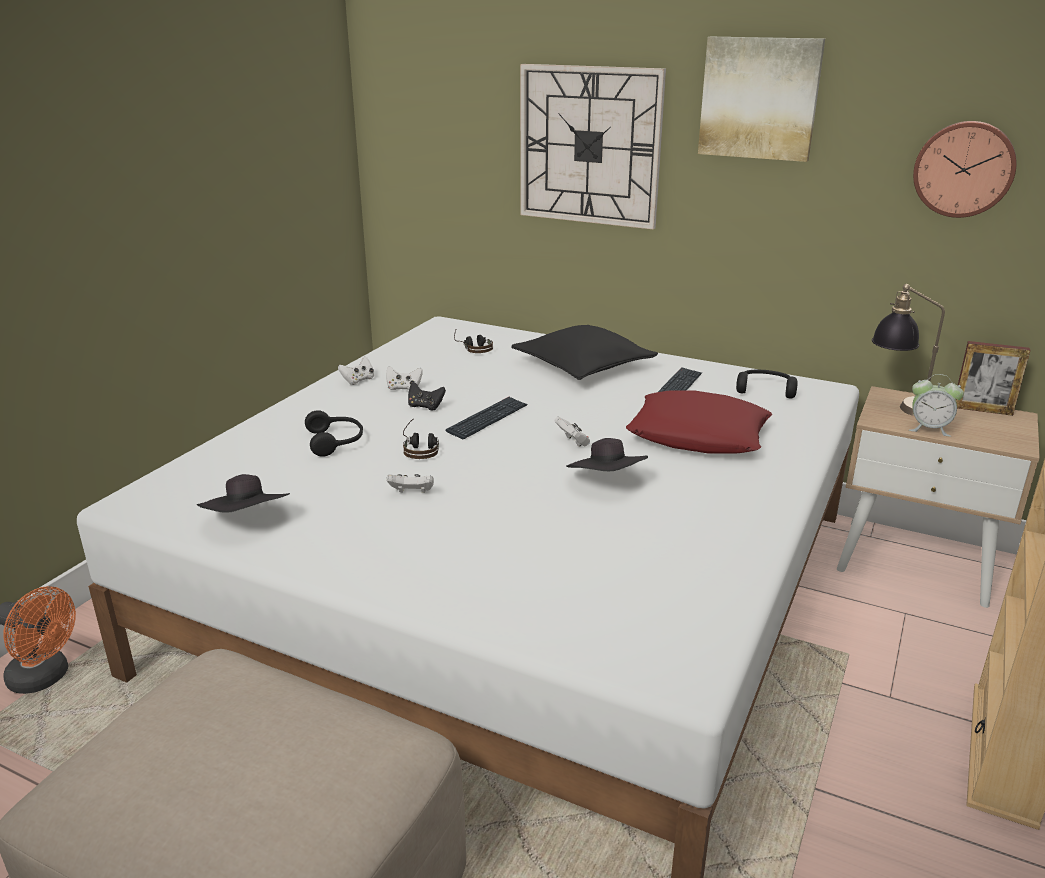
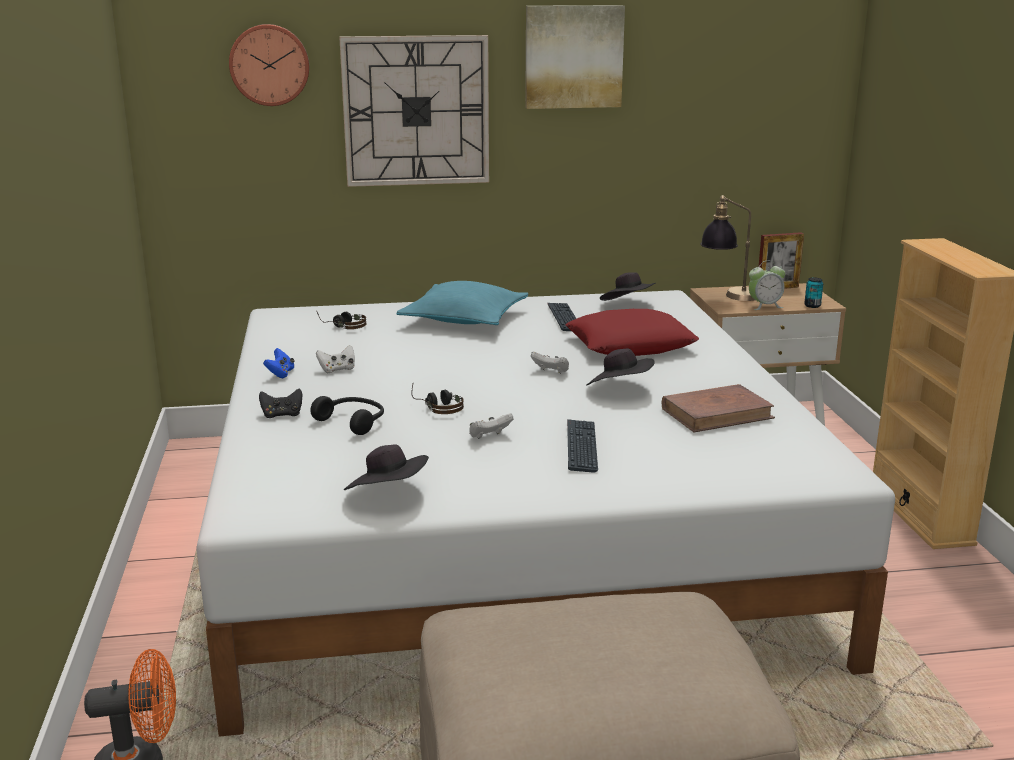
camera: 35 degrees left, 5 degrees down
(358, 380) = (280, 374): white game controller -> blue game controller
(425, 406) = (384, 378): black game controller -> black game controller (282, 415)
(488, 419) = (455, 373): keyboard -> keyboard (581, 447)
(583, 366) = (464, 319): black pillow -> turquoise pillow
(662, 543) = (717, 413): none -> brown book
(765, 390) = (628, 305): black headphones -> black hat
(964, 169) = (735, 101): wall clock -> wall clock (269, 65)
(995, 443) = (812, 305): none -> can

